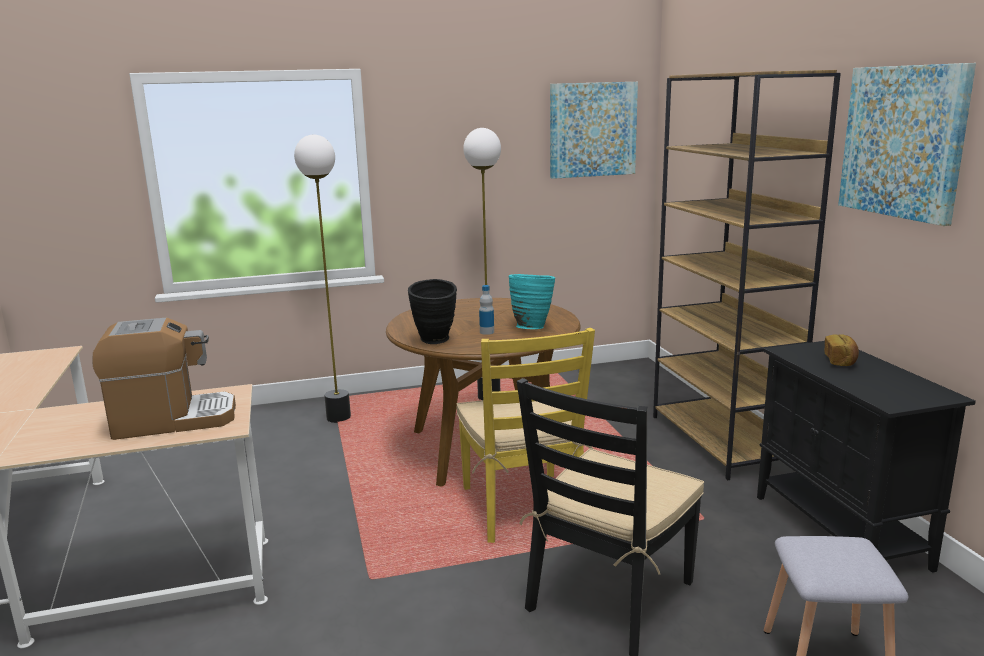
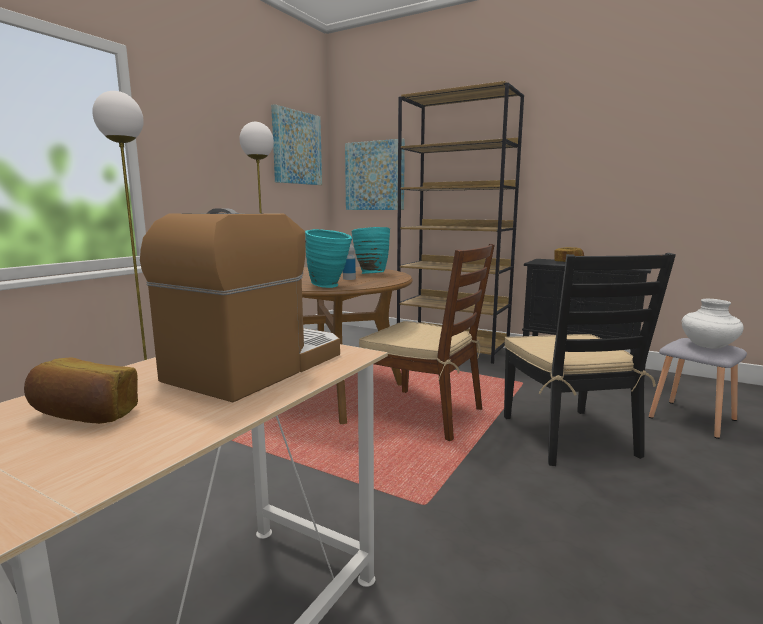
camera: 45 degrees left, 5 degrees down
(69, 424) = (84, 415): none -> bread
(435, 342) = (330, 286): black vase -> turquoise vase
(523, 507) = (425, 414): yellow chair -> brown chair
(832, 561) = (708, 346): none -> white vase
(903, 142) = (577, 131): picture -> picture (375, 176)

